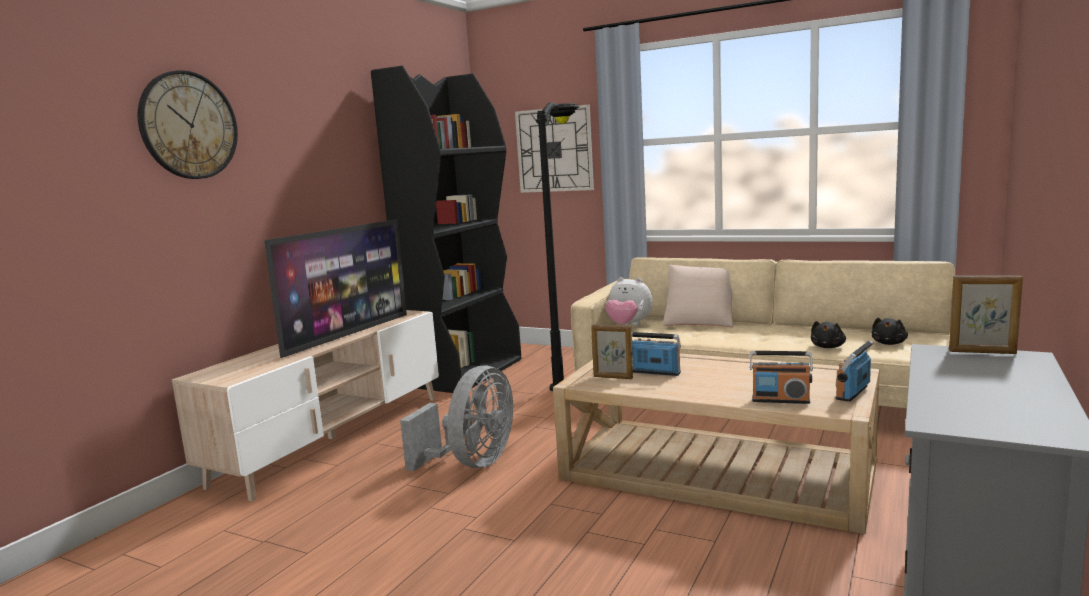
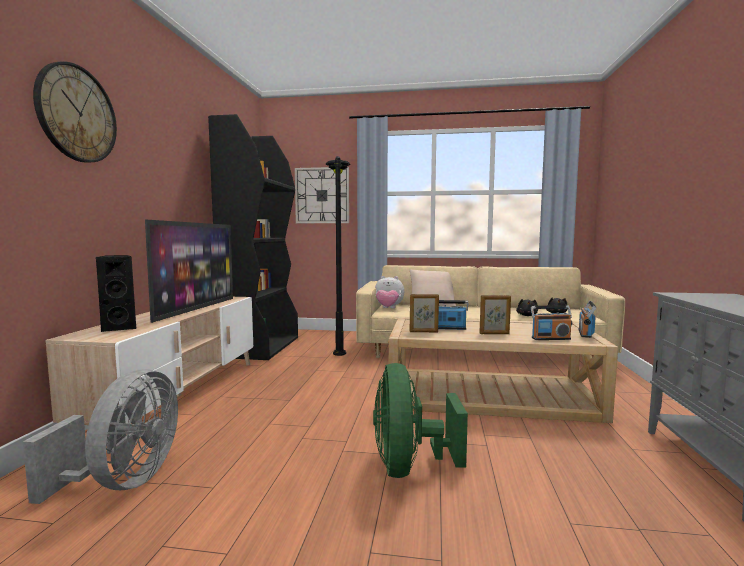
camera: 20 degrees left, 5 degrees down
(248, 364) = (120, 327): none -> black speaker
(472, 463) = (313, 404): grey fan -> grey fan (124, 482)
(524, 558) = (409, 467): none -> green fan
(982, 352) = (701, 294): picture frame -> picture frame (494, 334)

